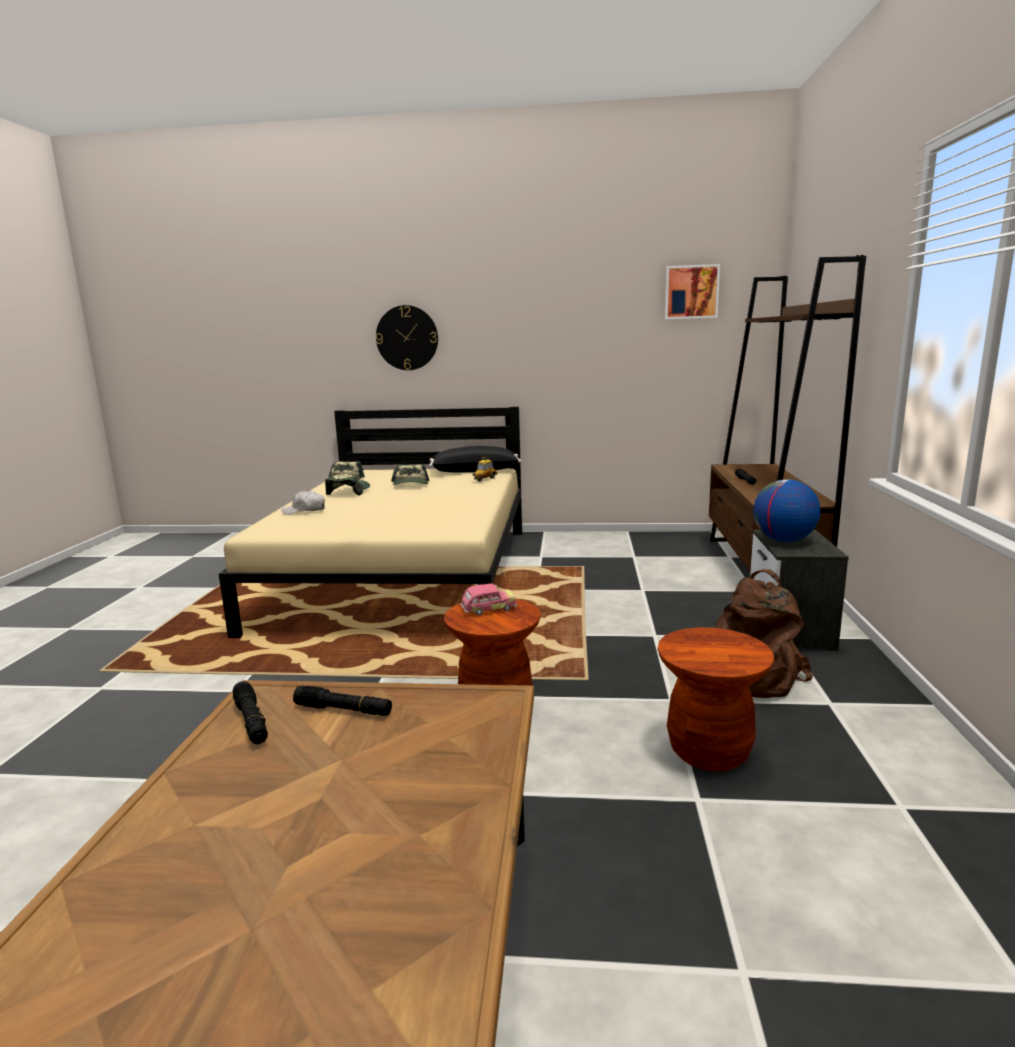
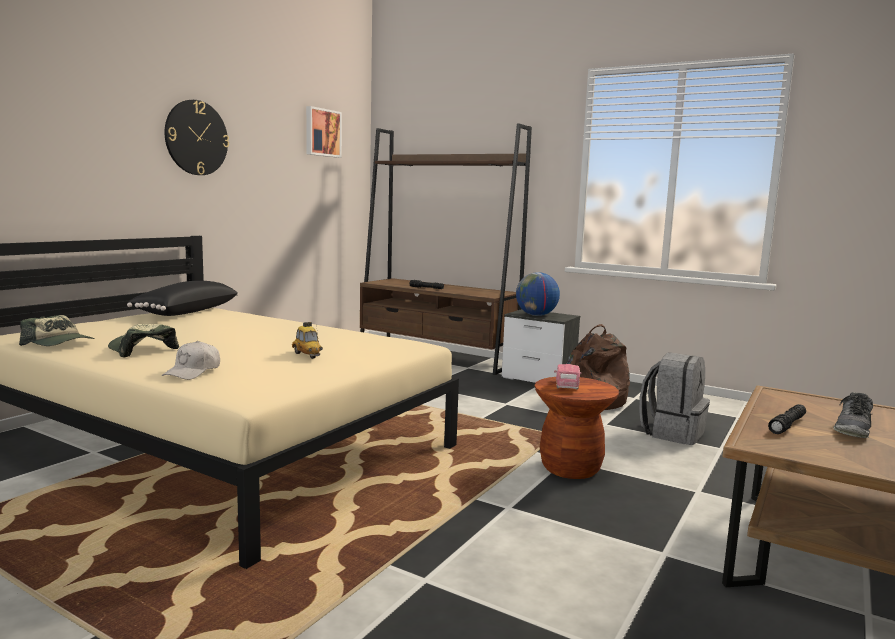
camera: 65 degrees left, 5 degrees down
(251, 721) = (807, 448): black flashlight -> none
(357, 754) = (853, 429): none -> shoe
(407, 338) = (58, 141): wall clock -> wall clock (196, 138)
(411, 484) = (185, 330): cap -> none
(484, 479) = (237, 315): toy car -> toy car (307, 355)
(709, 751) = (672, 433): brown stool -> grey backpack

